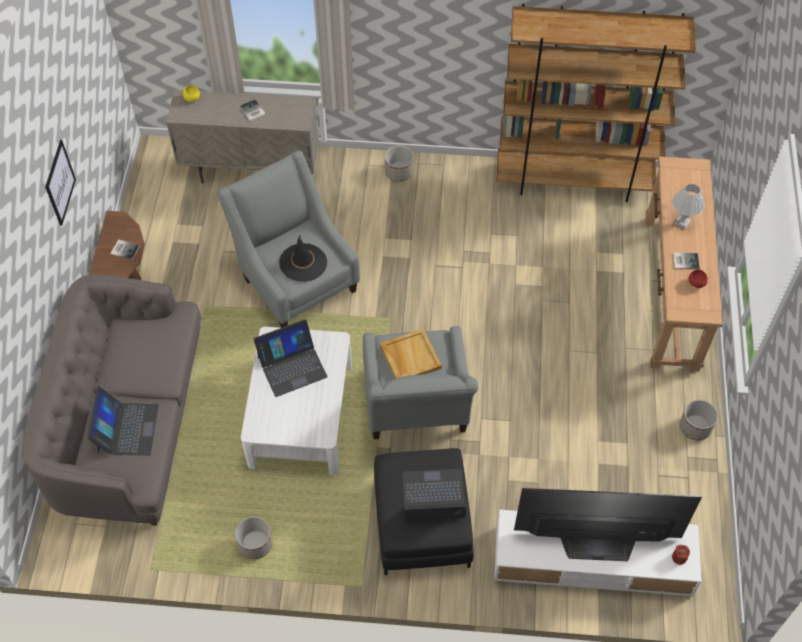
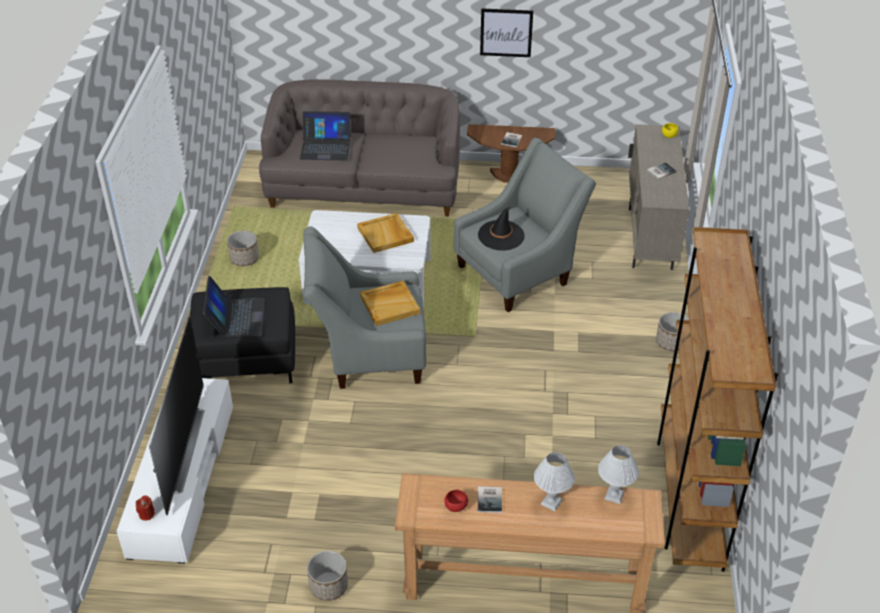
camera: 90 degrees right, 15 degrees down
(292, 366) = (386, 235): laptop -> beige tray
(669, 183) = (614, 495): none -> white table lamp

